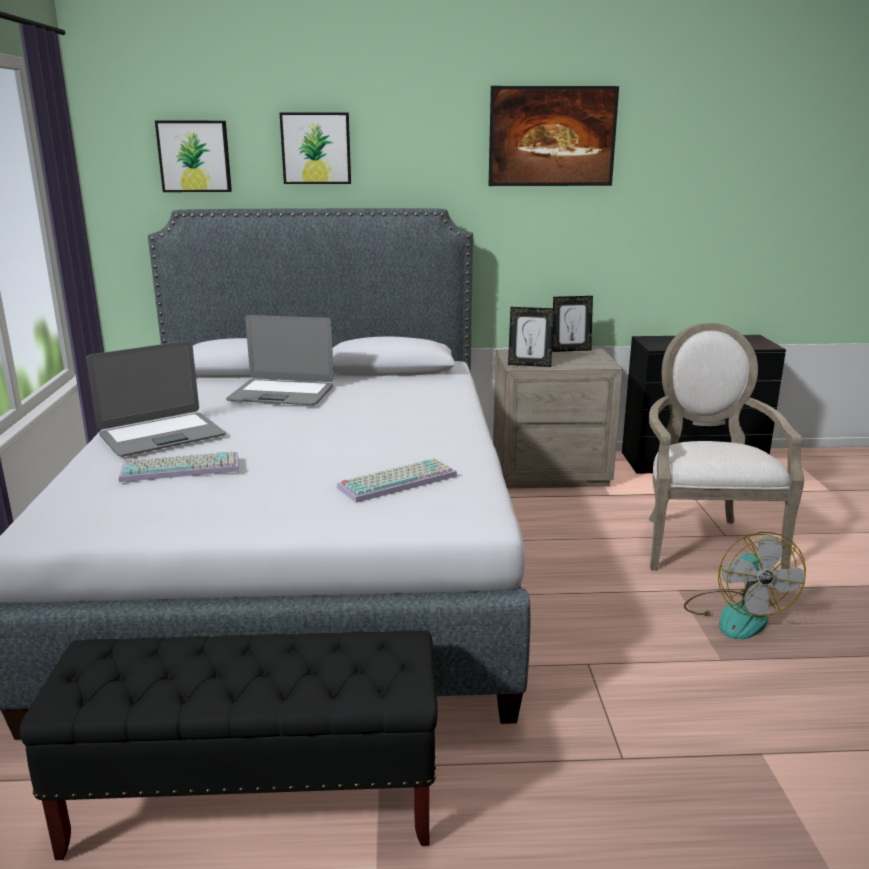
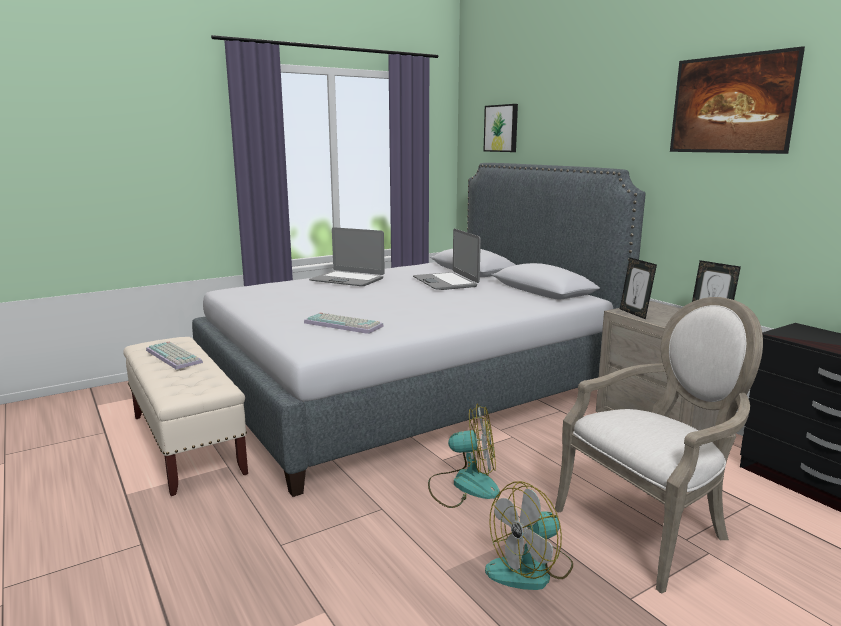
camera: 60 degrees right, 5 degrees down
(182, 467) = (307, 289): keyboard -> keyboard (175, 356)
(255, 801) = (186, 444): black bench -> beige bench
(316, 148) = (561, 121): picture -> none
(575, 599) = (464, 485): none -> fan

